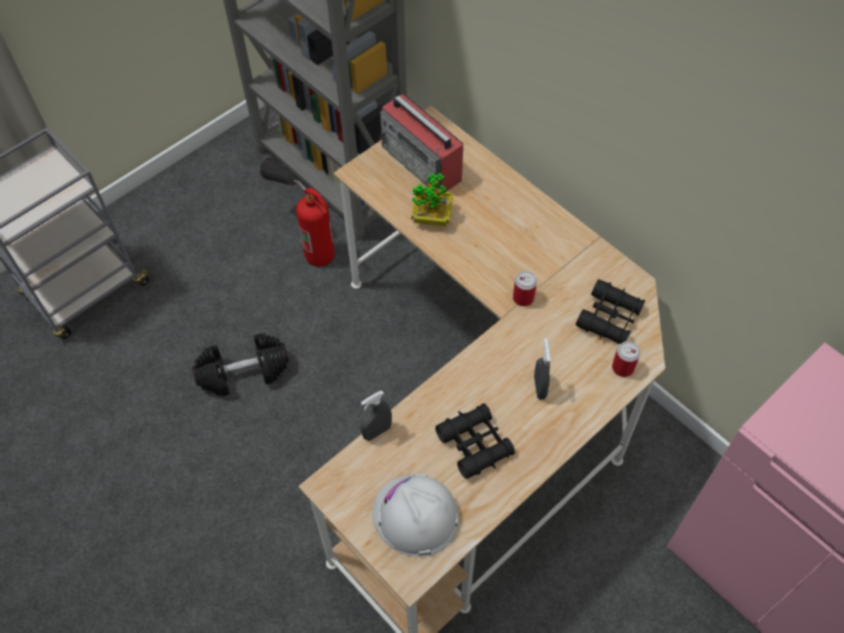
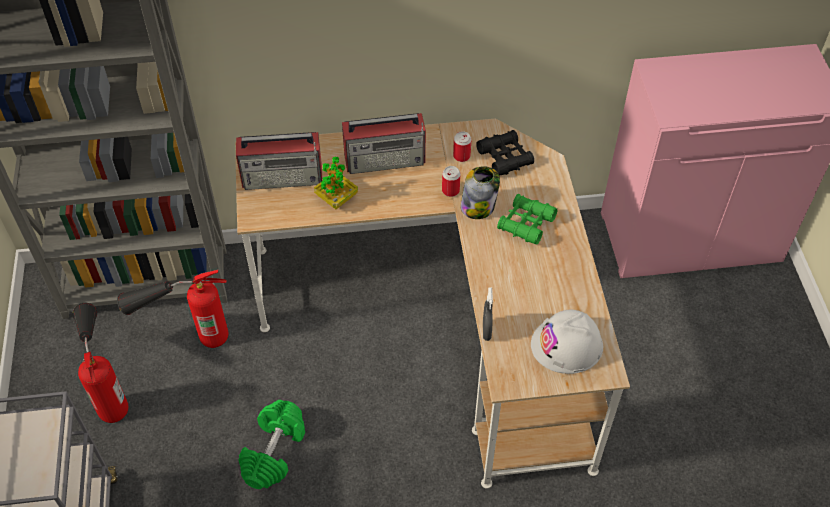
camera: 55 degrees left, 5 degrees down
(221, 220) = (108, 386): none -> fire extinguisher
(243, 373) = (274, 452): black dumbbell -> green dumbbell
(475, 444) = (540, 282): black binoculars -> none
(513, 223) = (386, 159): none -> radio
(524, 333) = (478, 206): none -> jar
(539, 387) = (526, 223): grey spray bottle -> green binoculars
(623, 368) = (546, 174): can -> can (461, 156)

